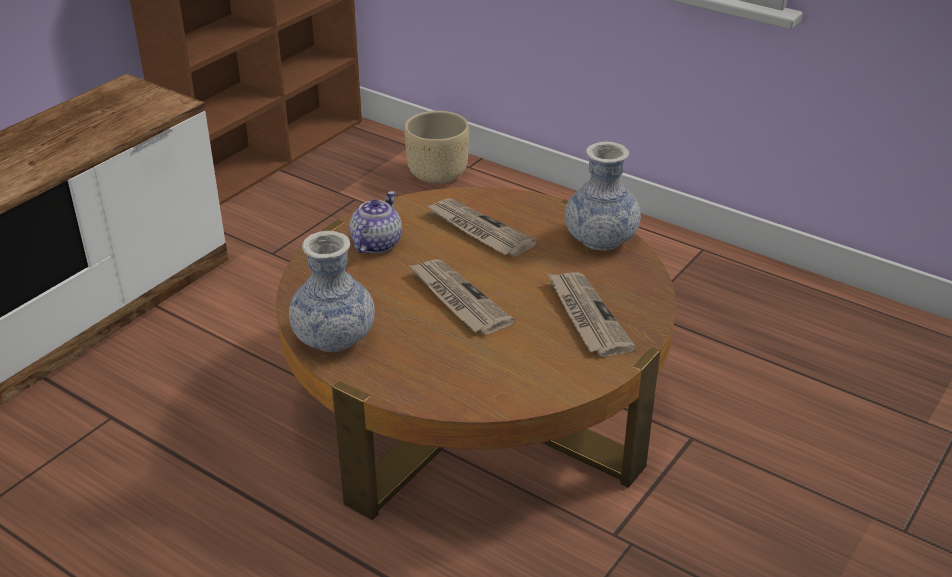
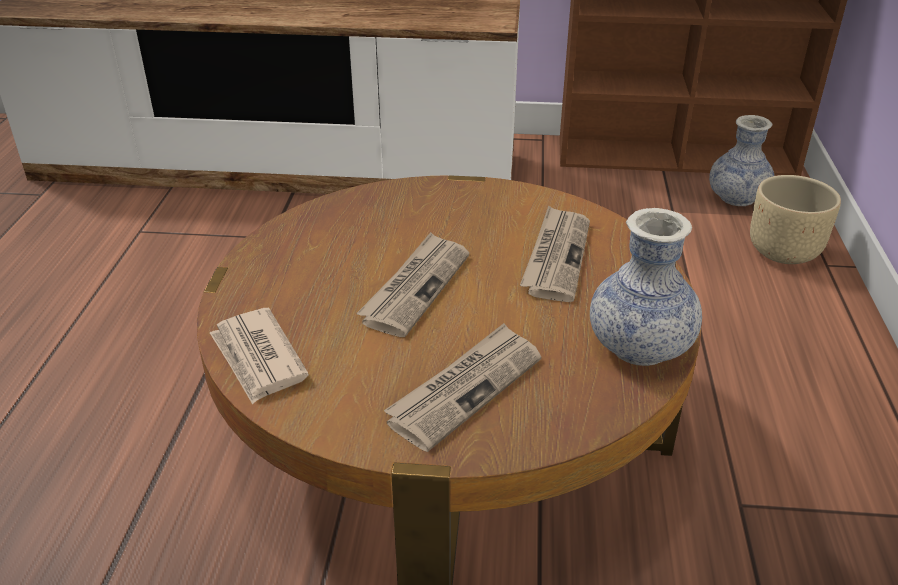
camera: 60 degrees right, 0 degrees up
(334, 338) = (290, 241): vase -> vase (737, 198)
(376, 243) = (466, 208): teapot -> none
(480, 394) = (258, 358): none -> newspaper

